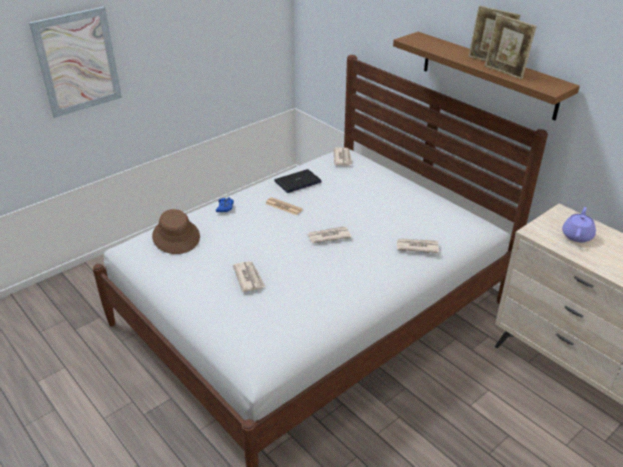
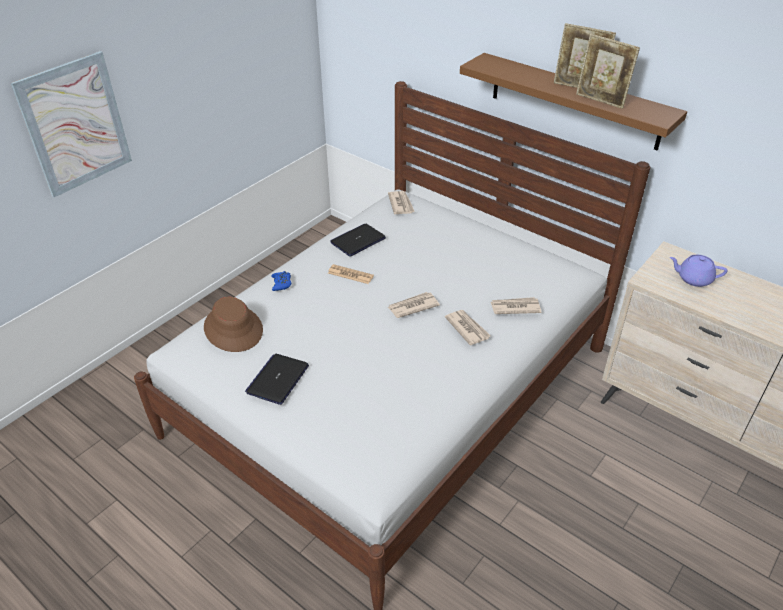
camera: 10 degrees left, 5 degrees up
(200, 278) = (278, 379): none -> laptop
(249, 277) = (335, 371): newspaper -> newspaper (467, 328)
(577, 235) = (693, 279): purple teapot -> purple teapot turned 90 degrees counterclockwise

